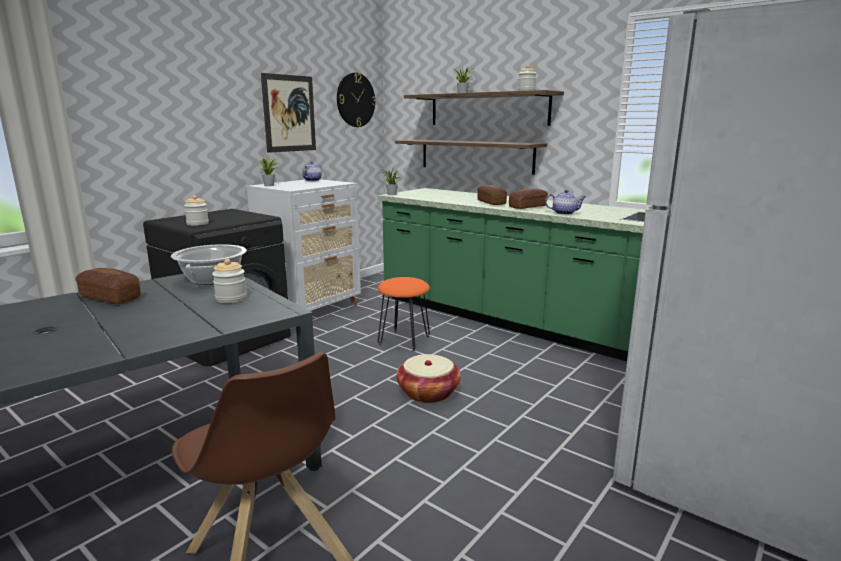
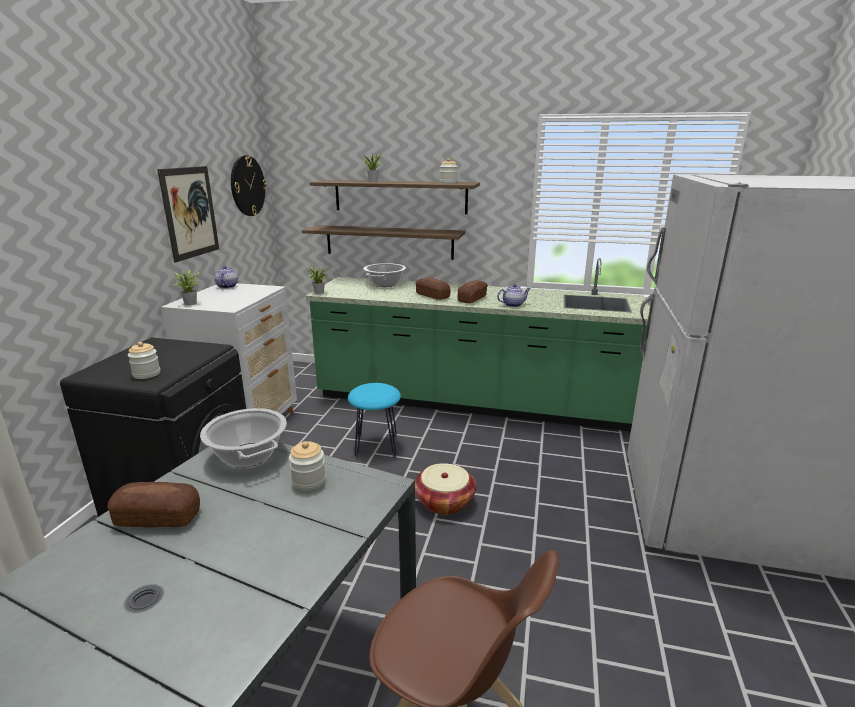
camera: 25 degrees left, 5 degrees up
(404, 340) = (376, 446): orange stool -> turquoise stool
(459, 194) = (385, 284): none -> cooking pot

